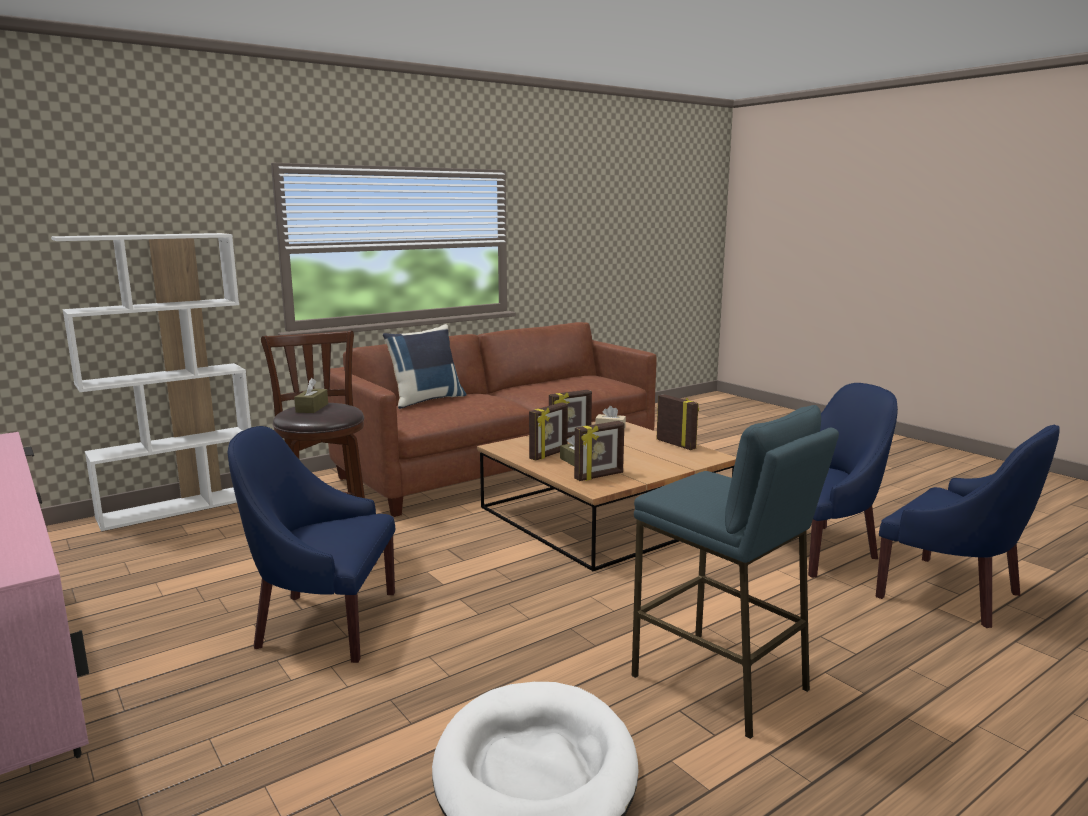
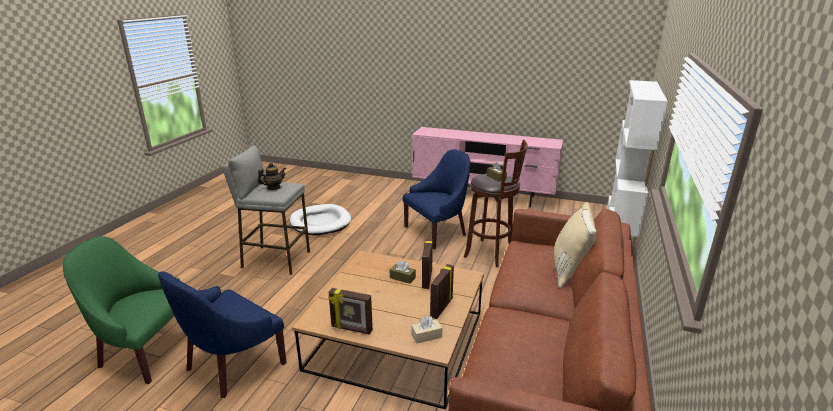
camera: 145 degrees right, 10 degrees up
(426, 400) = (570, 270): blue pillow -> beige pillow
(599, 476) = (373, 268): picture frame -> none
(714, 491) = (273, 188): none -> teapot
(720, 682) = (275, 259): blue stool -> grey stool
(953, 594) = (146, 350): blue armchair -> green armchair

